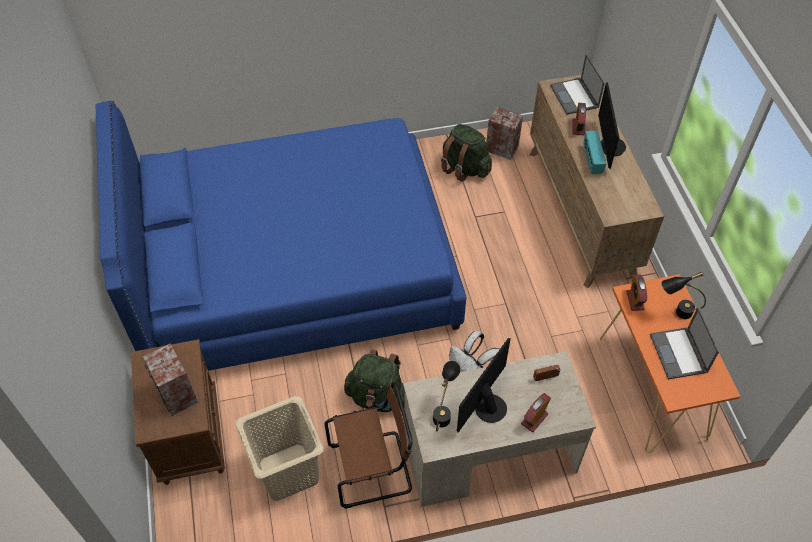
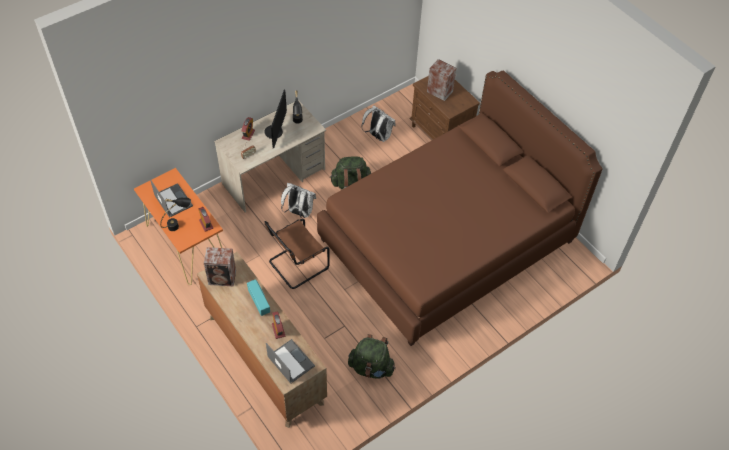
camera: 155 degrees right, 0 degrees up
(288, 472) = (378, 136): beige laundry basket -> white backpack
(294, 271) = (446, 240): blue bed -> brown bed
(373, 468) = (334, 151): brown chair -> brown chair (296, 265)
(501, 148) = (350, 399): speaker -> speaker (223, 278)
(609, 147) = (249, 319): monitor -> none

